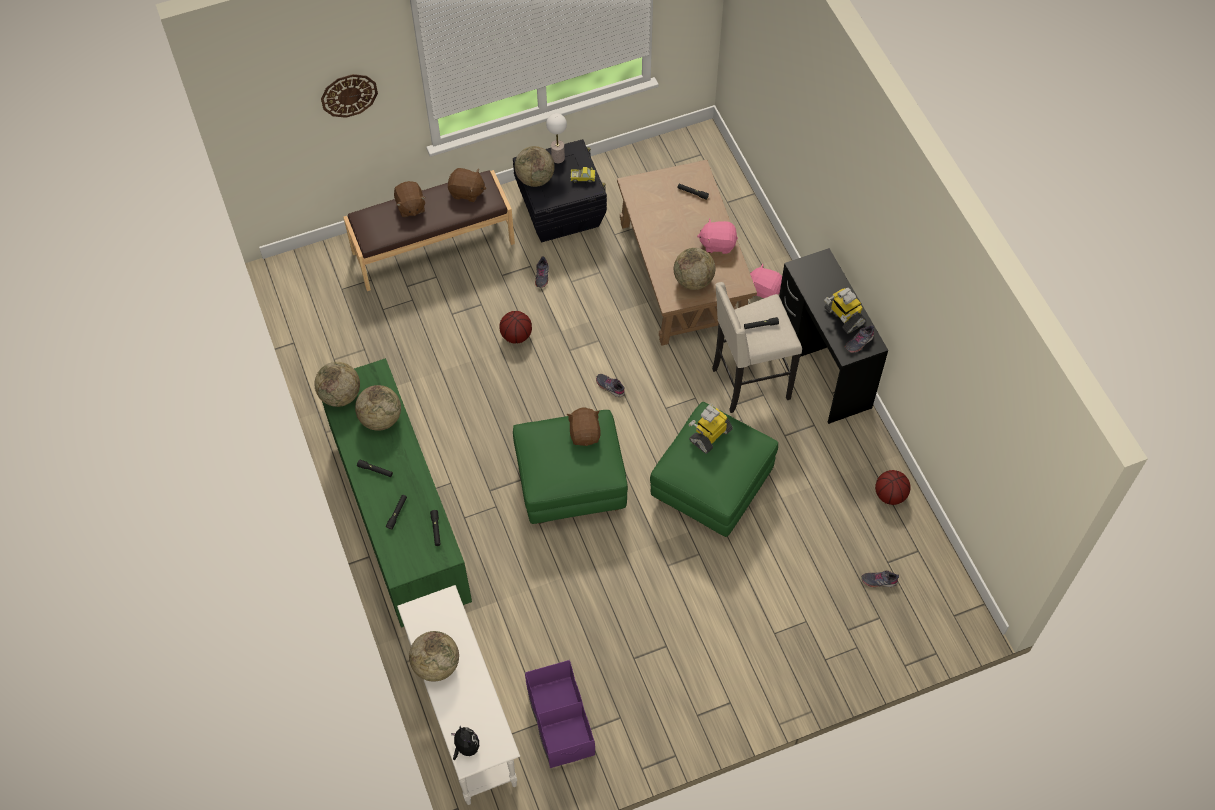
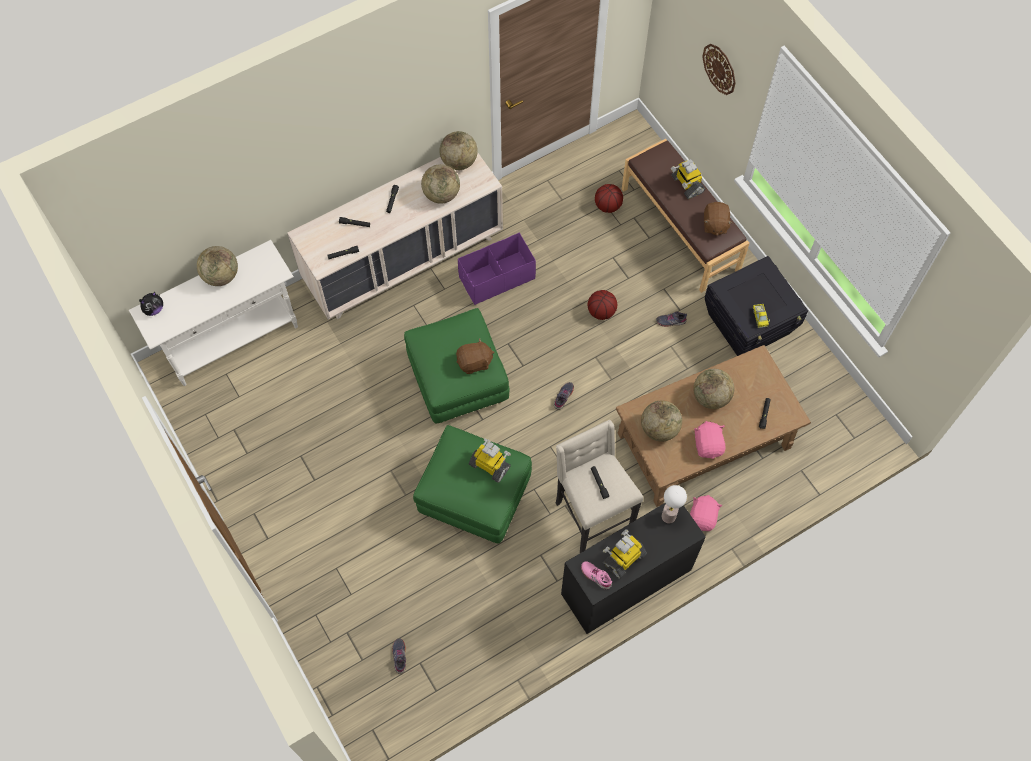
camera: 80 degrees right, 5 degrees up
(401, 520) = (404, 260): green dresser -> beige dresser
(410, 207) = (686, 184): brown plush toy -> toy robot
(535, 178) = (747, 278): globe -> globe (711, 397)
(557, 158) = (777, 292): table lamp -> table lamp (668, 516)
(560, 722) = (239, 408): purple storage box -> purple storage box (496, 278)
(859, 342) = (596, 576): grey shoe -> pink shoe
(889, 495) = (492, 659): basketball -> basketball (608, 205)

